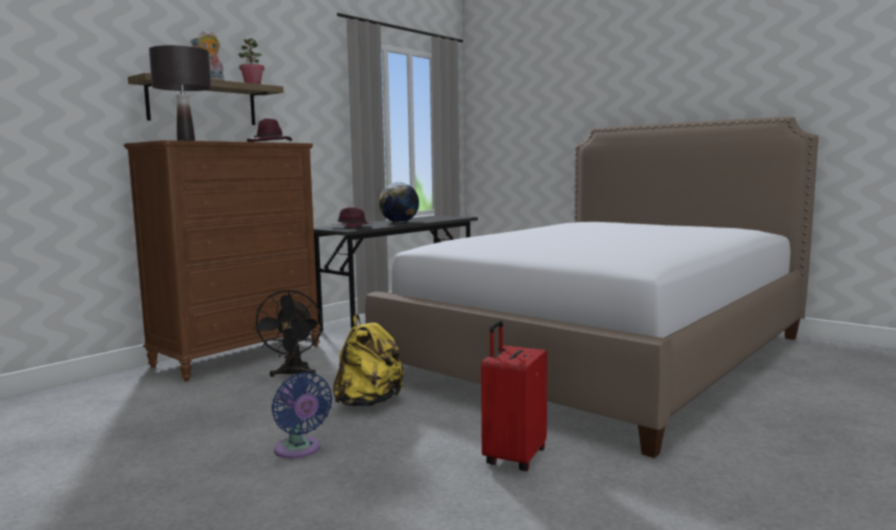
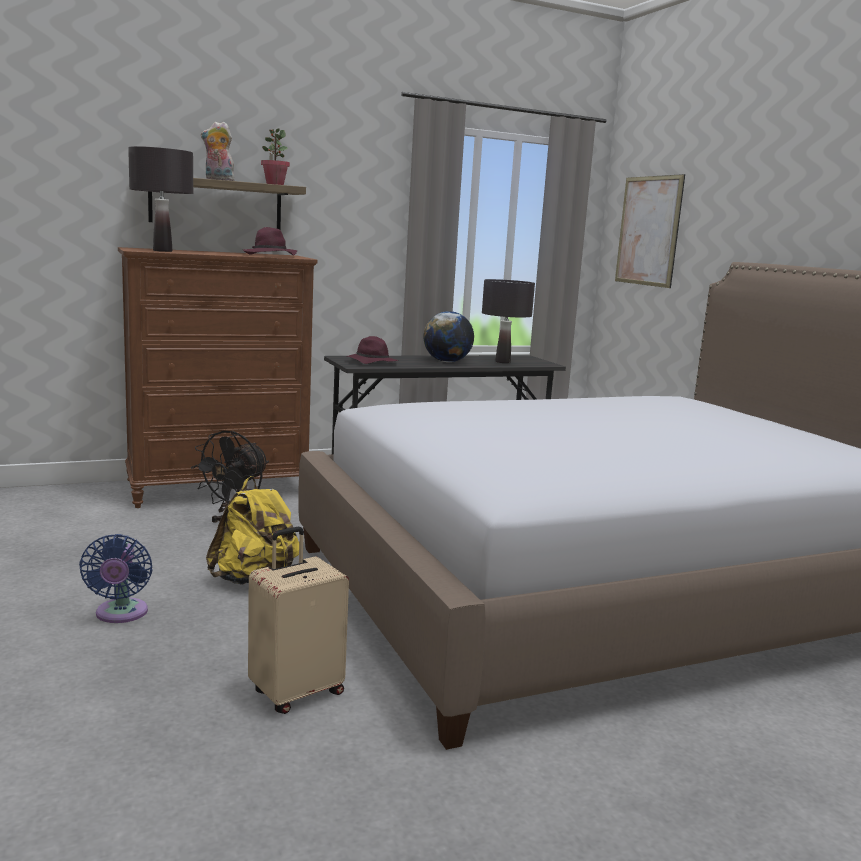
camera: 25 degrees right, 5 degrees up
(434, 219) = (502, 362): none -> black table lamp
(508, 117) = (648, 231): none -> picture
(513, 457) = (296, 692): red suitcase -> beige suitcase

